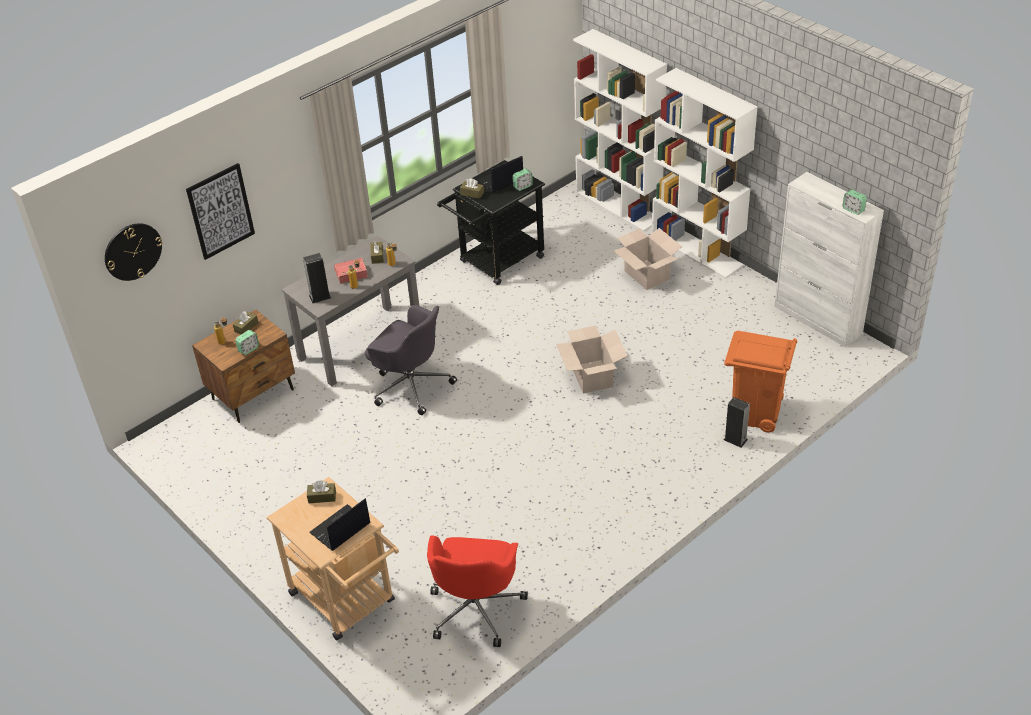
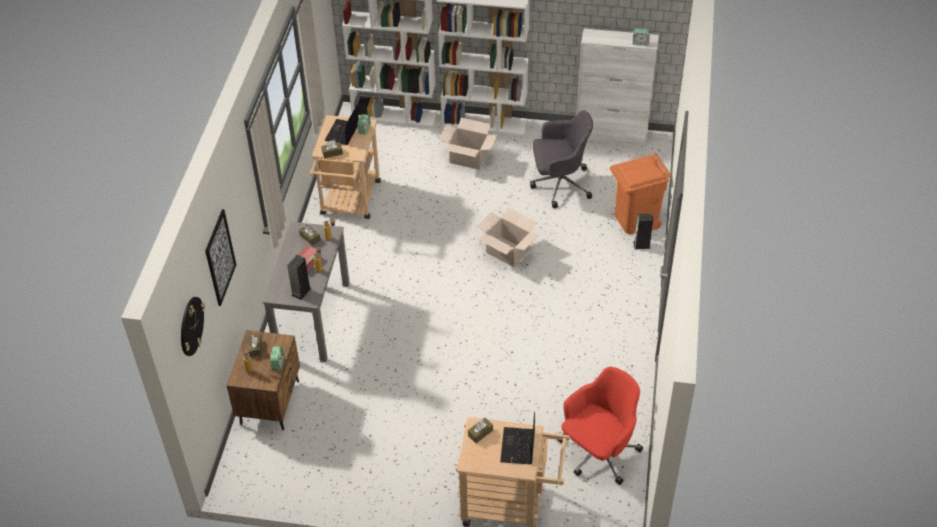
camera: 40 degrees left, 5 degrees up
(411, 385) = (385, 327): grey office chair -> grey office chair (559, 184)
(476, 608) = (598, 453): red office chair -> red office chair turned 105 degrees counterclockwise
(496, 262) = (349, 202): black cart -> beige cart

